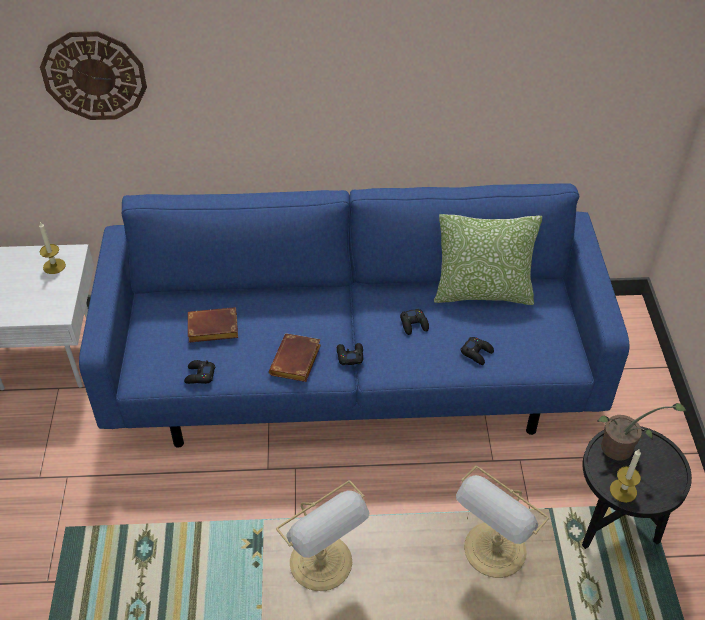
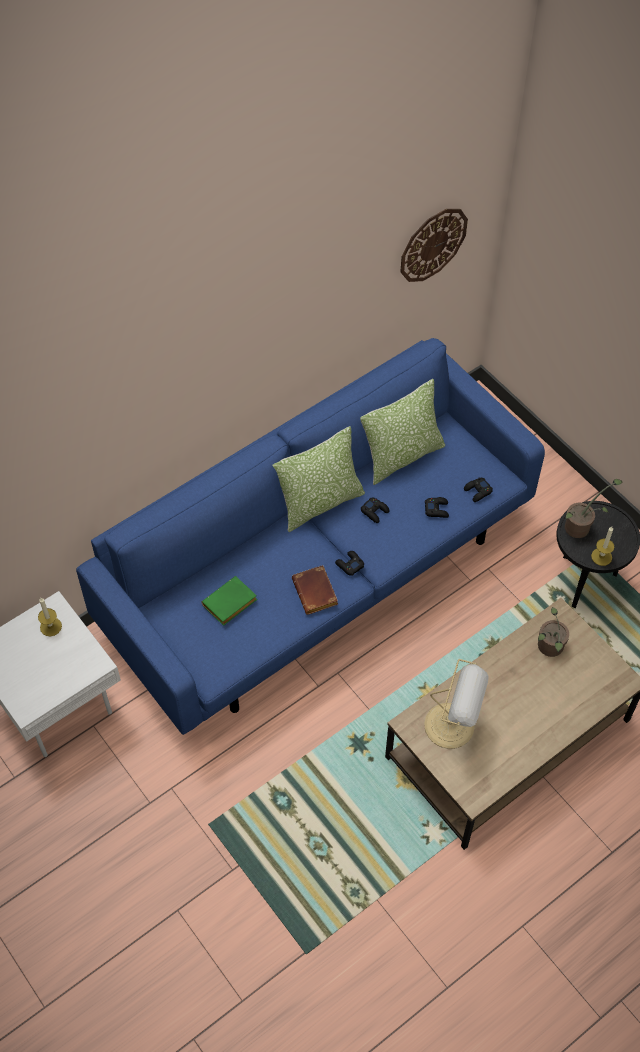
camera: 35 degrees left, 10 degrees up
(94, 75) = (60, 455): wall clock -> wall clock (432, 244)
(199, 375) = (254, 646): black game controller -> black game controller (477, 491)
(211, 330) = (229, 605): brown book -> green book
(370, 293) = (320, 503): none -> pillow
(493, 552) = (549, 648): table lamp -> potted plant

